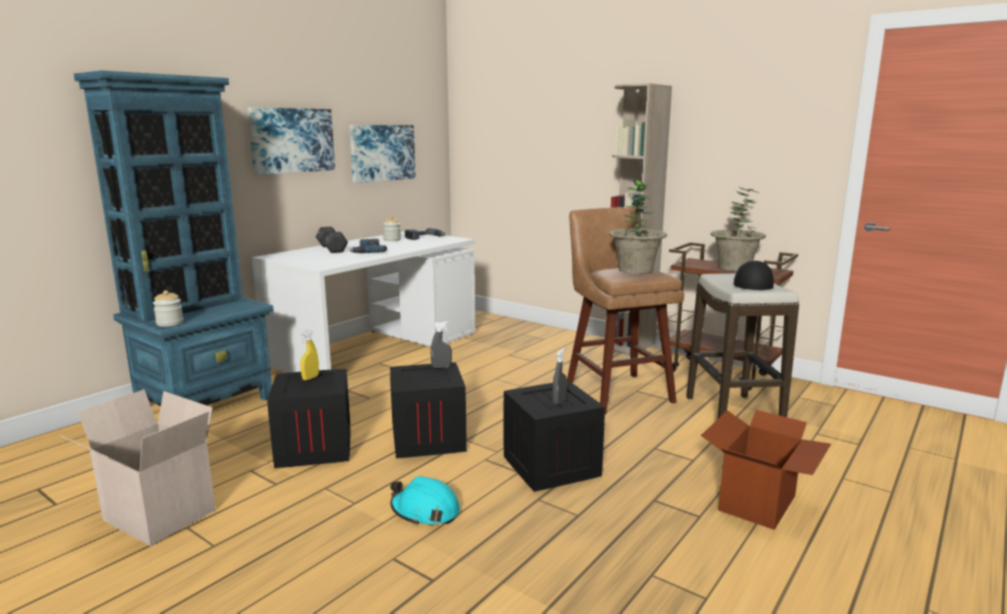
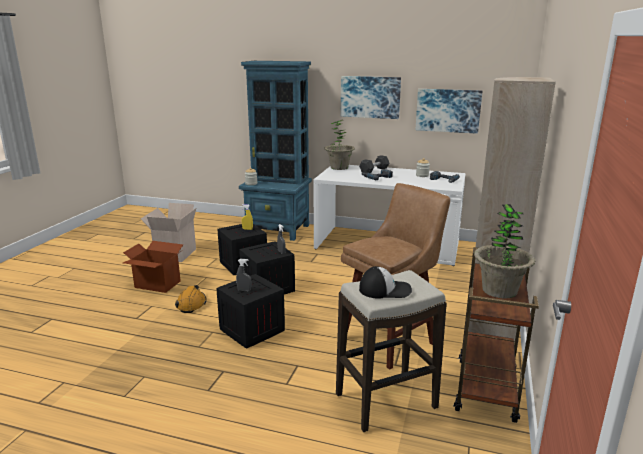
camera: 70 degrees right, 5 degrees up
(425, 511) = (191, 304): turquoise hard hat -> orange hard hat
(635, 270) = (390, 245): potted plant -> potted plant (339, 167)
(758, 503) = (232, 416): cardboard box -> cardboard box (157, 284)

